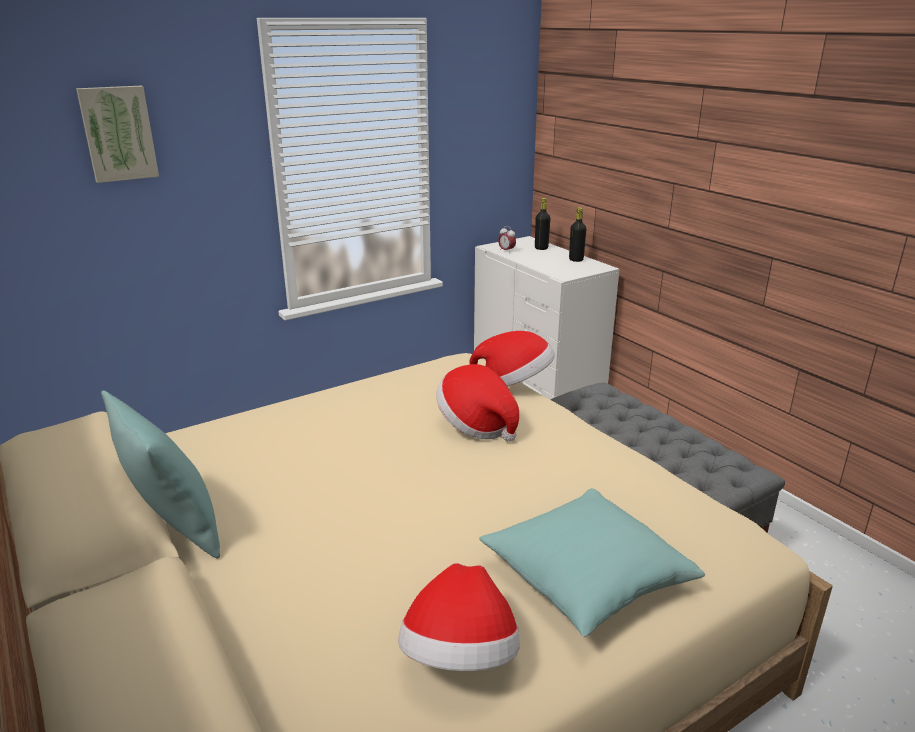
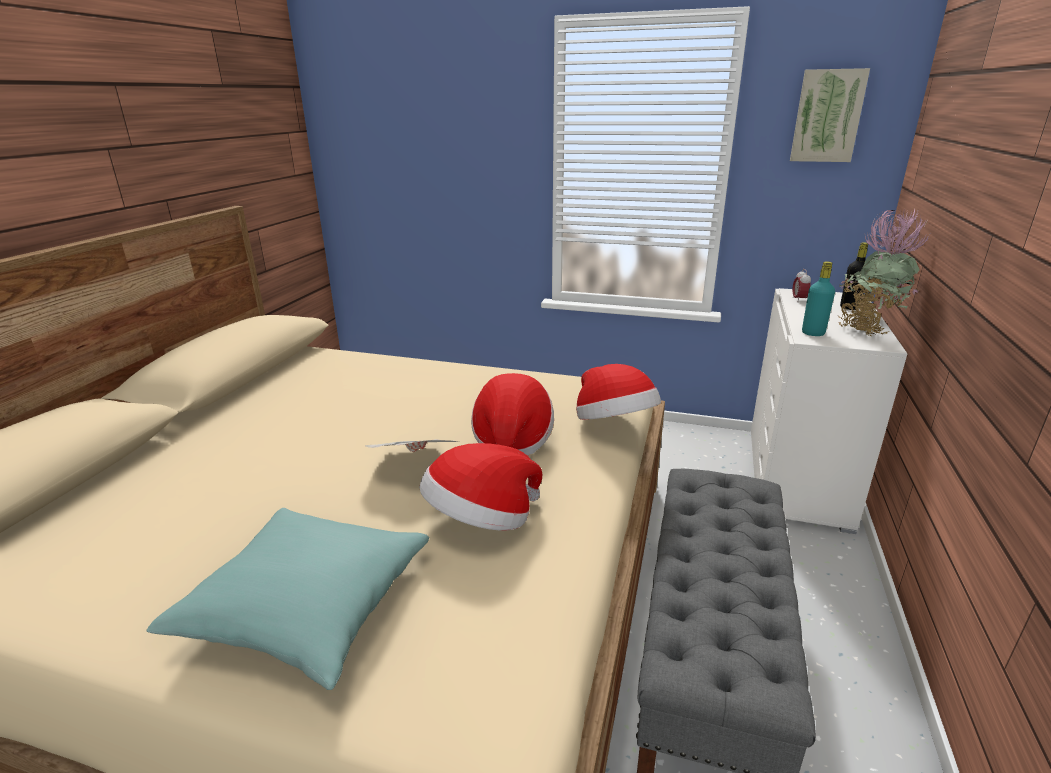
camera: 50 degrees right, 0 degrees up
(118, 133) = (432, 119): picture -> picture (827, 116)
(174, 528) = (240, 402): turquoise pillow -> none
(456, 472) = (416, 464): none -> newspaper
(460, 658) = (141, 583): hat -> hat (482, 520)
(559, 271) = (813, 333): none -> turquoise bottle
(576, 259) = (866, 329): black bottle -> potted plant

